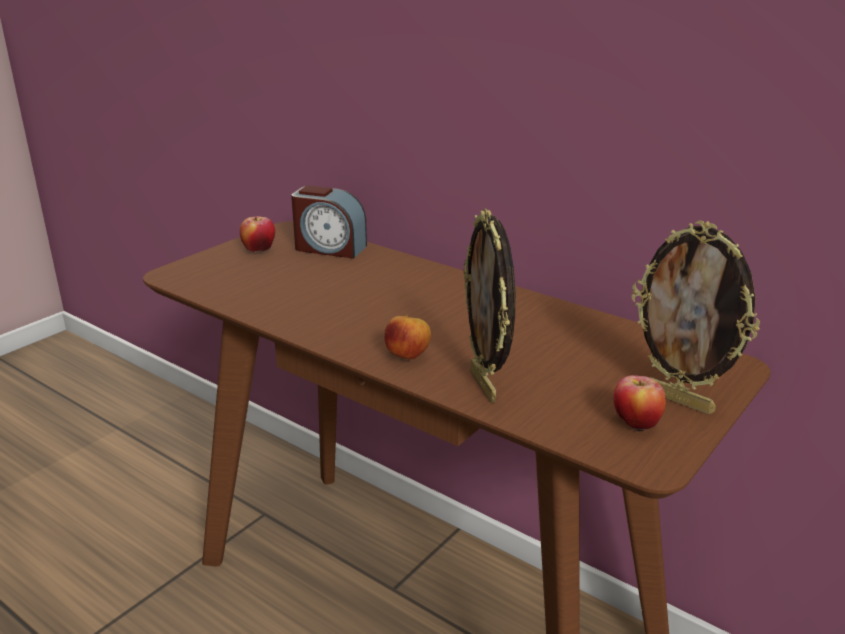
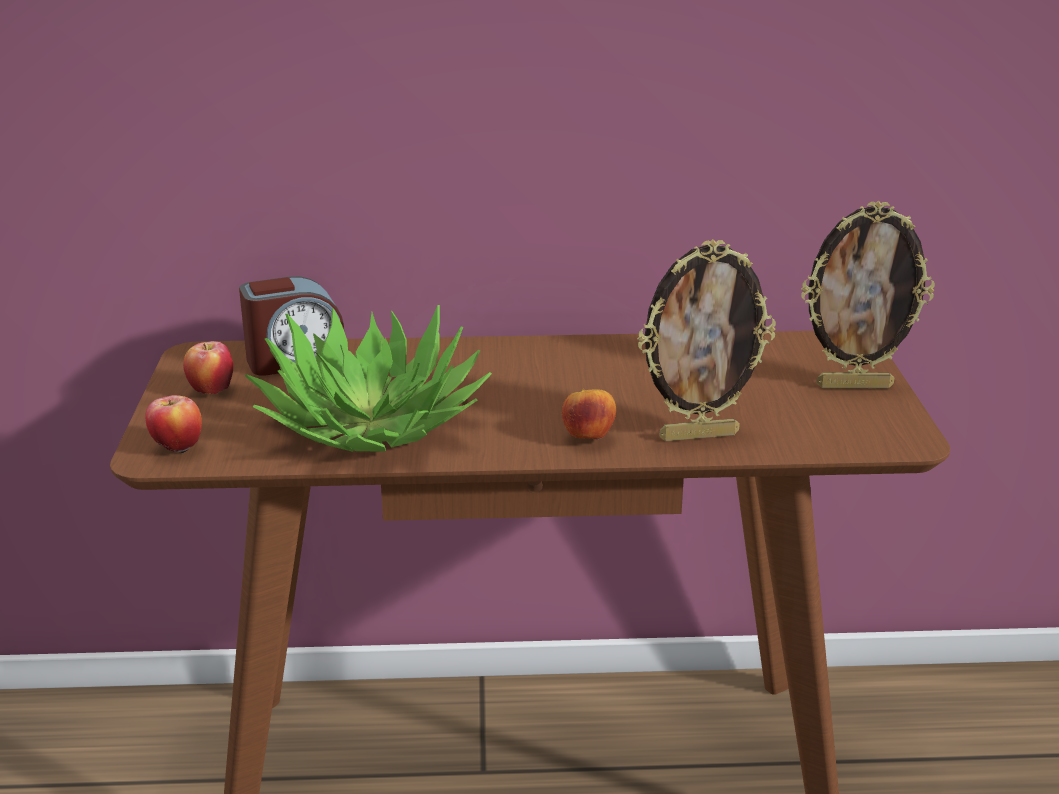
camera: 40 degrees left, 0 degrees up
(302, 297) = (371, 423): none -> potted plant
(485, 386) = (698, 435): picture frame -> picture frame turned 45 degrees counterclockwise
(635, 425) = (856, 418): apple -> apple (177, 449)

